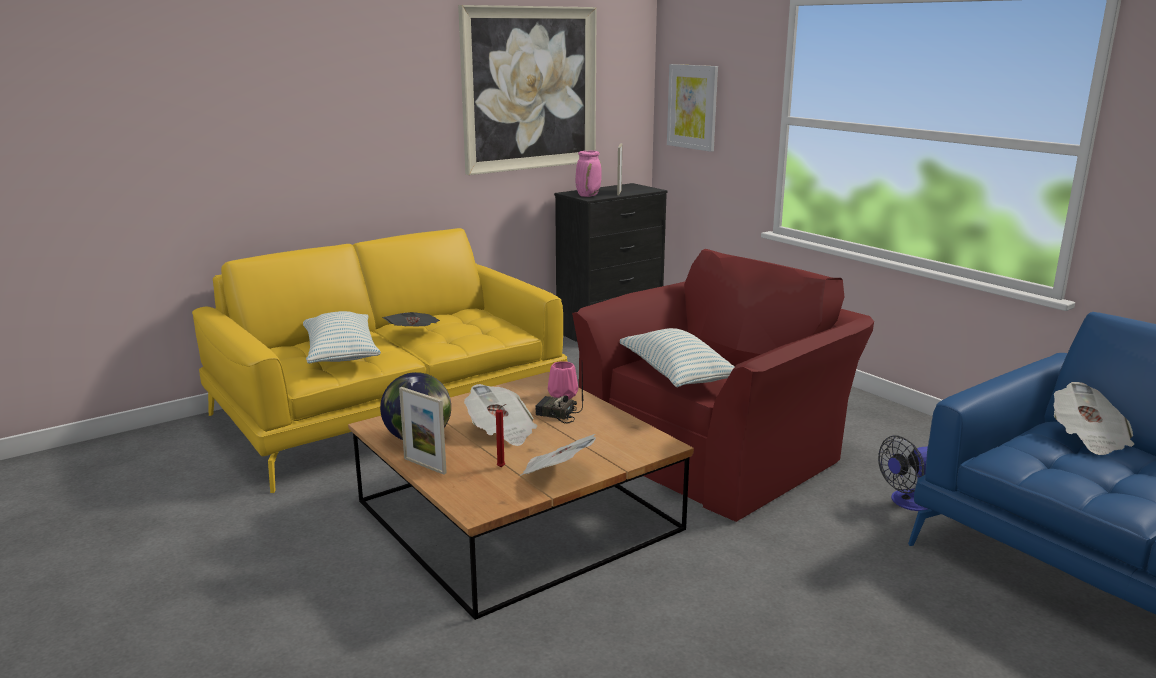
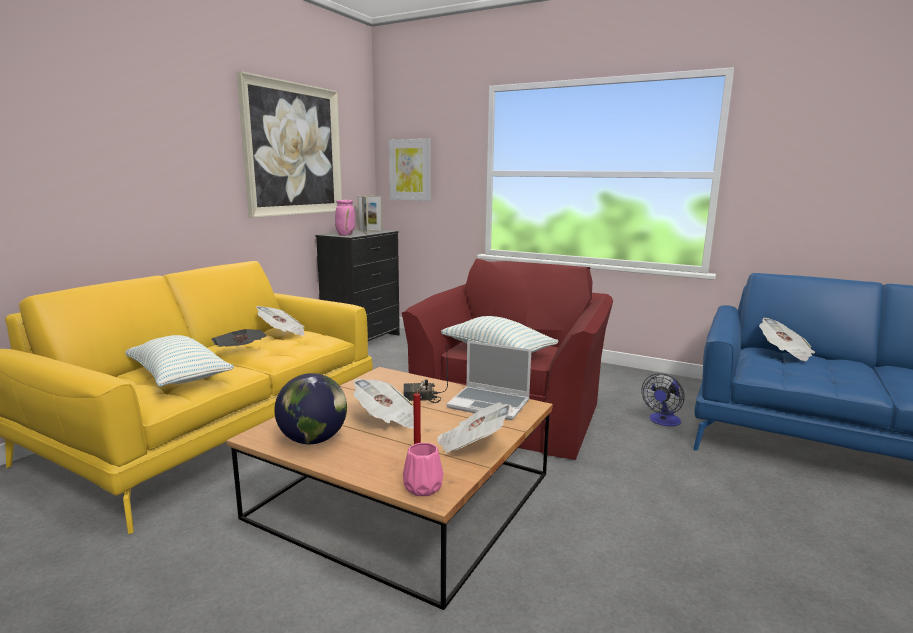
camera: 25 degrees left, 5 degrees down
(424, 466) = (343, 464): picture frame -> picture frame (370, 230)
(470, 317) = (283, 333): none -> newspaper
(562, 395) = (409, 382): pink vase -> pink vase (422, 487)
(622, 435) = (490, 404): none -> laptop

